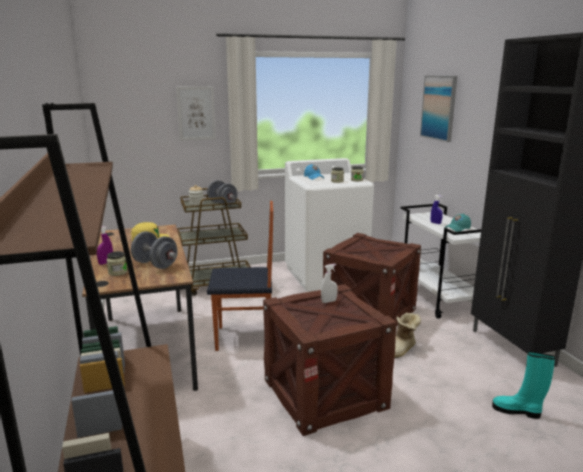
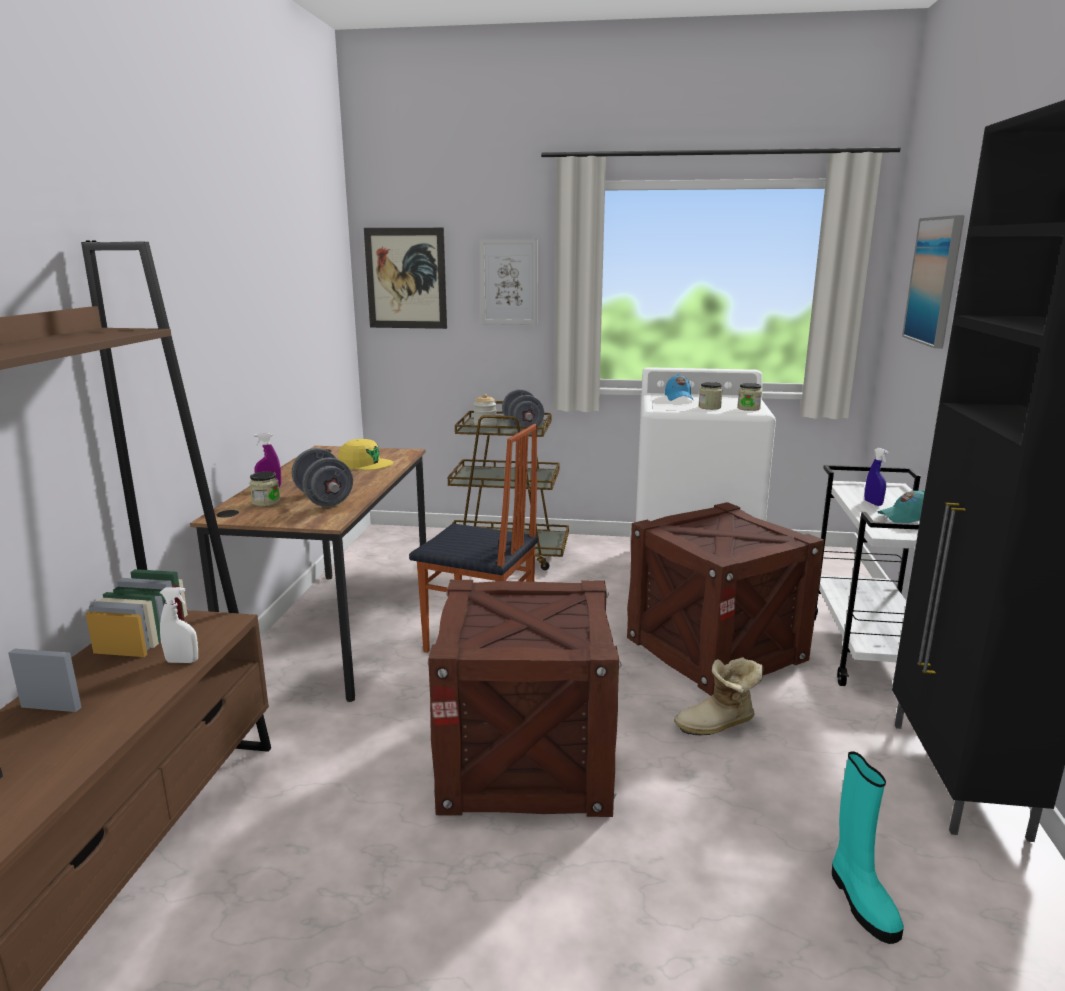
camera: 25 degrees right, 0 degrees up
(125, 113) = (406, 278): none -> picture
(329, 301) = (549, 603): white spray bottle -> white spray bottle (182, 661)
(517, 411) = (861, 901): turquoise boot -> turquoise boot turned 150 degrees counterclockwise

